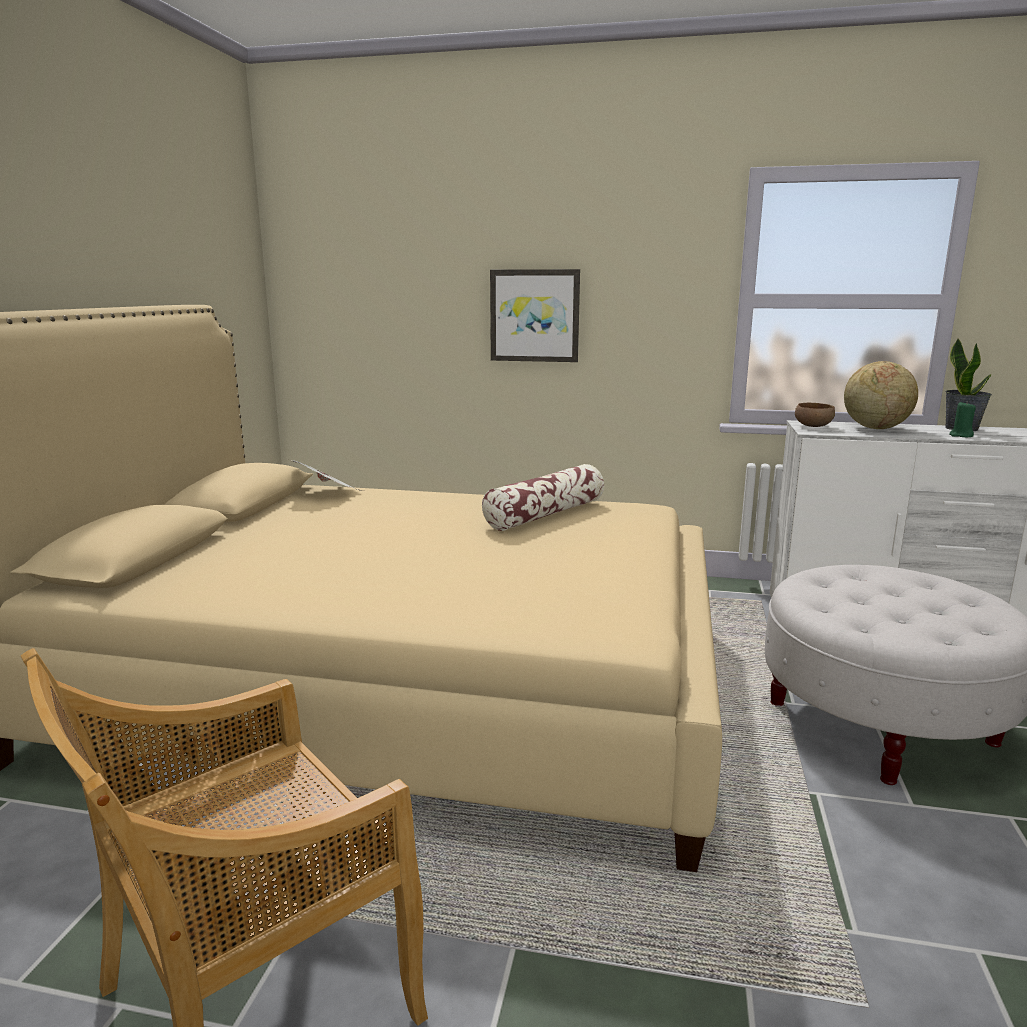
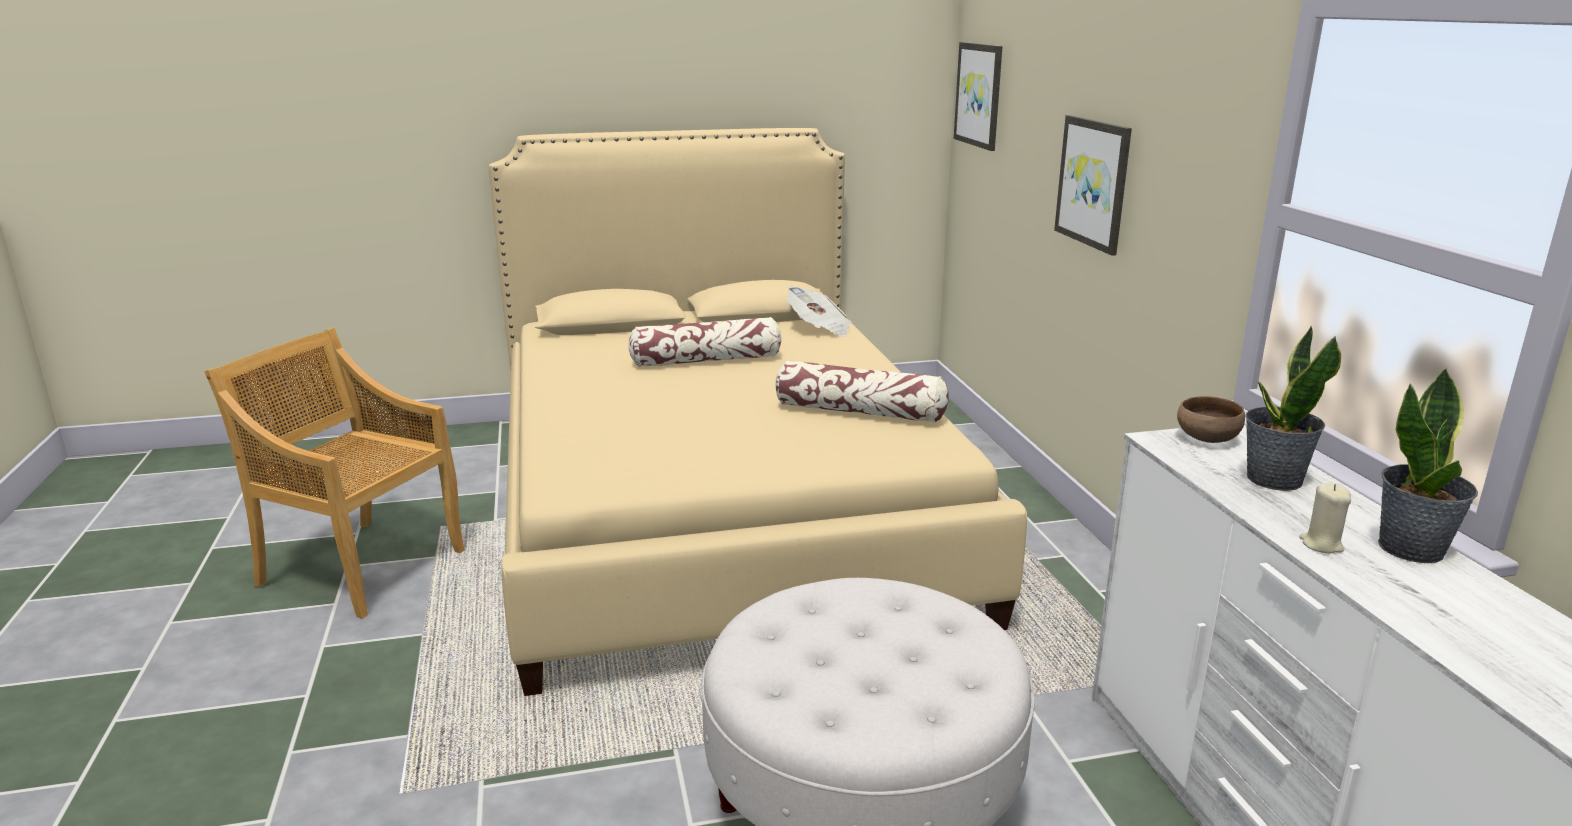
camera: 65 degrees right, 5 degrees up
(325, 270) = (979, 95): none -> picture
(341, 538) = (706, 360): none -> pillow
(875, 428) = (1273, 479): globe -> potted plant
(961, 435) = (1321, 544): green candle -> beige candle

